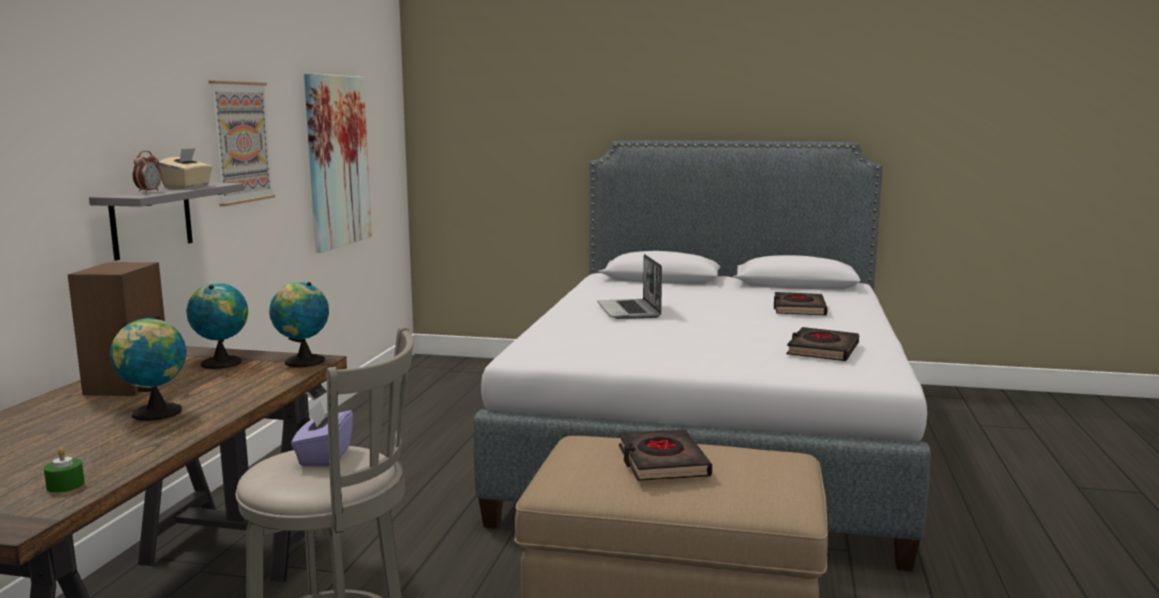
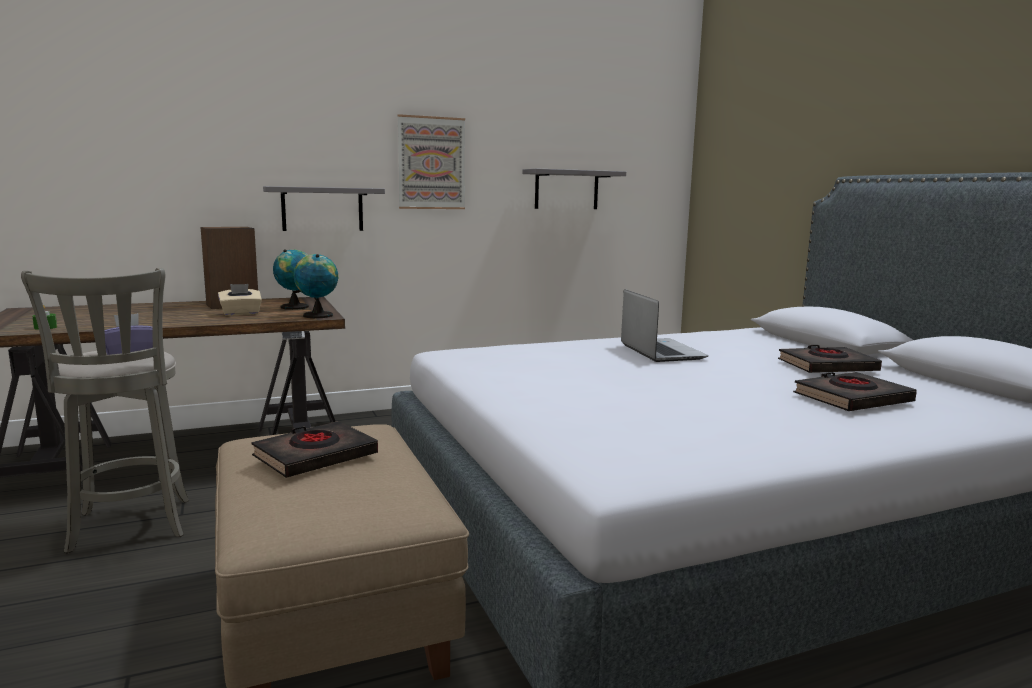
camera: 55 degrees right, 0 degrees up
(149, 191) = (301, 186): alarm clock -> none
(154, 414) = (179, 316): globe -> none
(187, 187) = (339, 187): beige tissue box -> beige tissue box (241, 313)
(337, 161) = (566, 189): picture -> grey shelf
(630, 311) = (660, 352): laptop -> laptop turned 120 degrees clockwise
(822, 350) = (678, 431): black book -> black book (827, 366)

